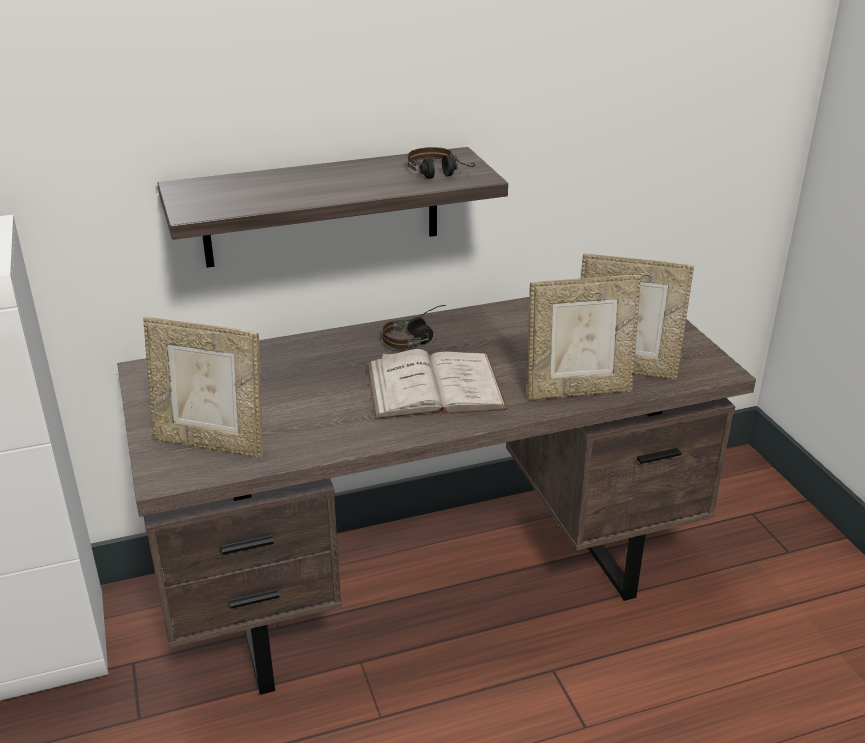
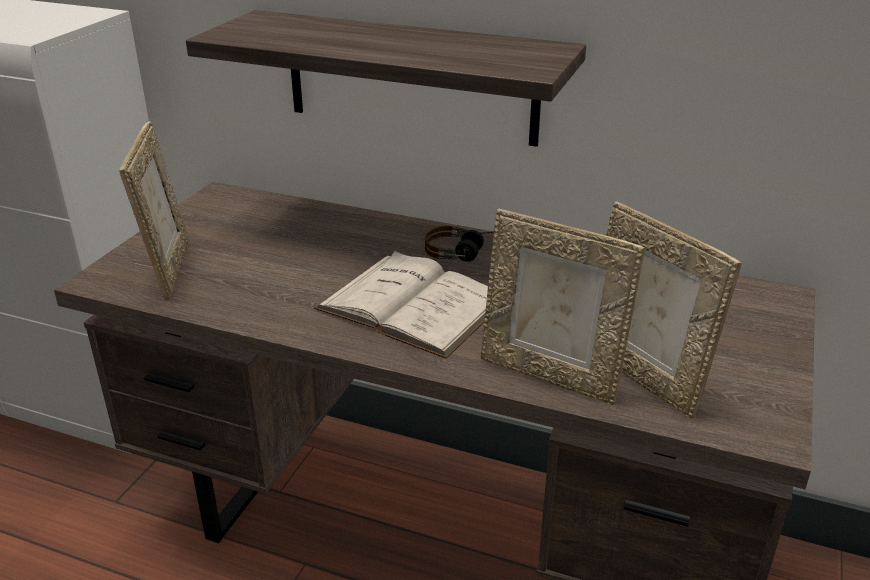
camera: 40 degrees right, 0 degrees up
(212, 443) = (168, 270): picture frame -> picture frame turned 150 degrees counterclockwise
(441, 175) = (495, 60): headphones -> none

